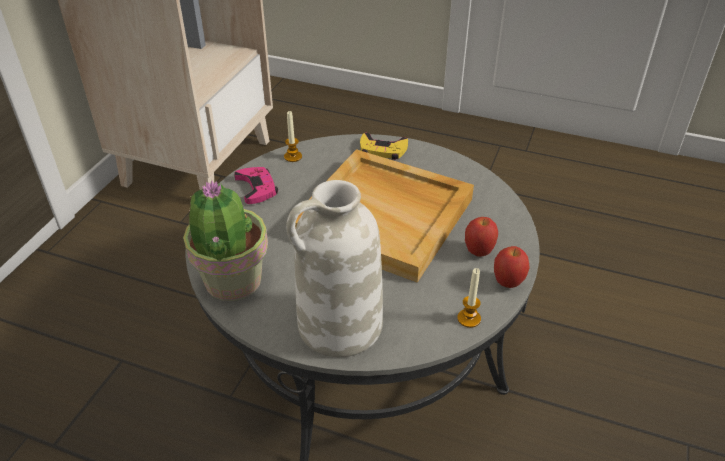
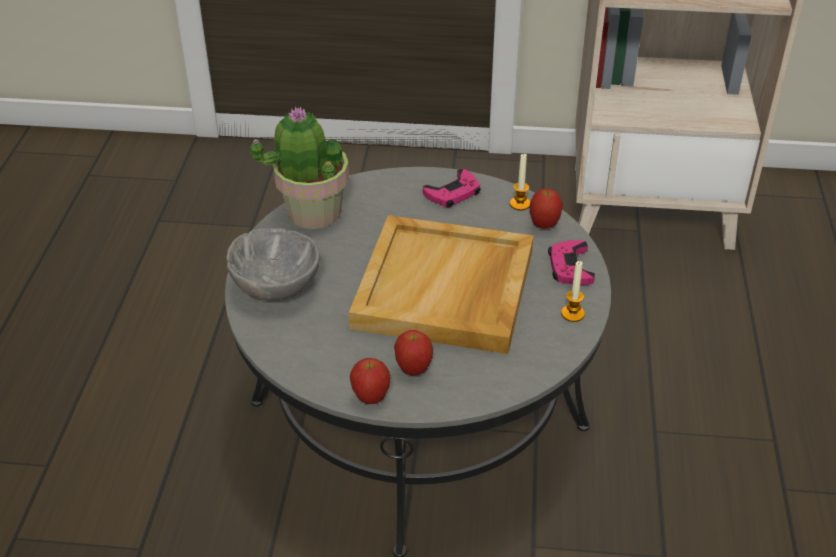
camera: 75 degrees right, 0 degrees up
(326, 151) = (544, 225): none -> apple
(339, 326) = (274, 287): white vase -> grey bowl
(382, 150) = (570, 267): yellow game controller -> pink game controller
(469, 318) = (308, 373): candle -> candle (572, 314)

